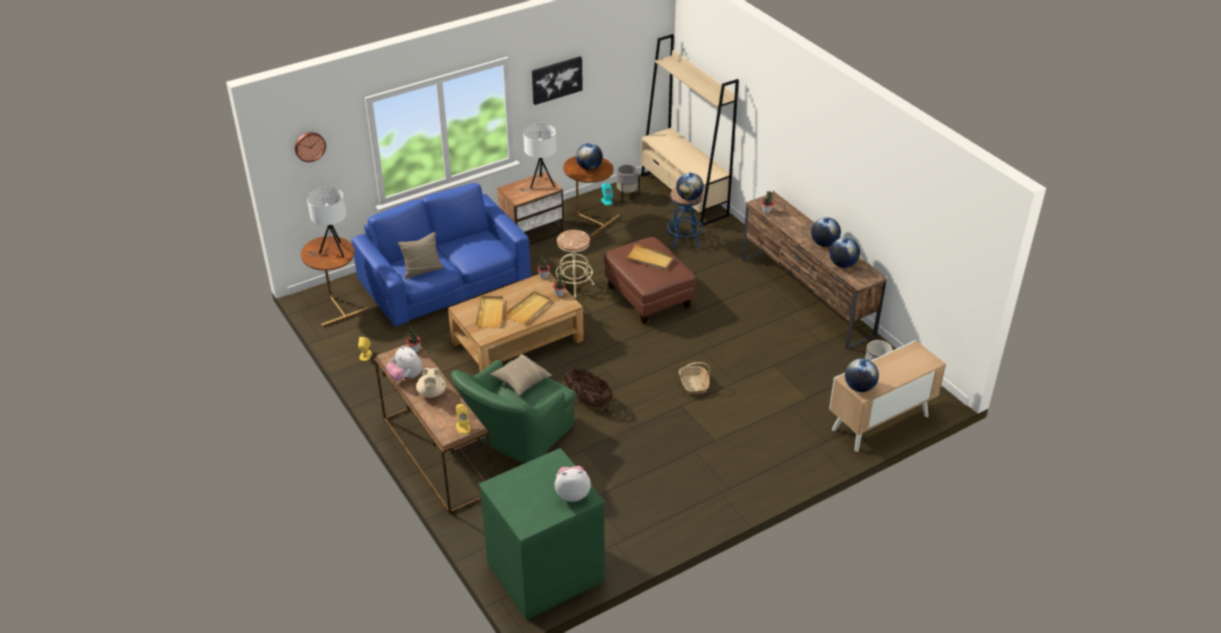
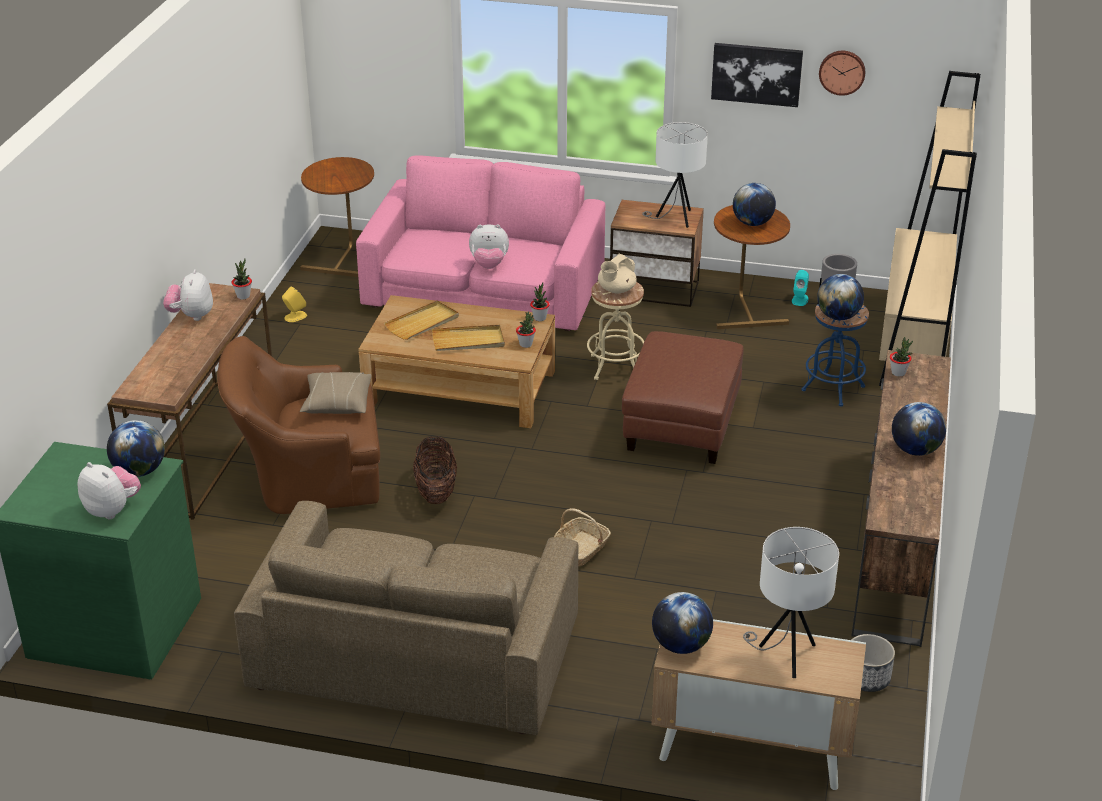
camera: 45 degrees right, 5 degrees down
(309, 146) = (366, 27): wall clock -> wall clock (842, 72)
(332, 252) = (342, 176): white table lamp -> white table lamp (786, 655)
(422, 270) = (428, 248): beige pillow -> none
(431, 393) = (186, 344): beige teapot -> beige teapot (616, 290)
(445, 280) = (484, 289): blue sofa -> pink sofa
(463, 427) = (158, 391): yellow speaker -> none
(469, 262) = (489, 265): none -> plush toy
(515, 435) = (306, 476): green armchair -> brown armchair
(649, 259) = (689, 362): beige tray -> none
(698, 479) = (415, 652): none -> brown sofa
(842, 264) = (899, 488): globe -> globe (139, 471)

